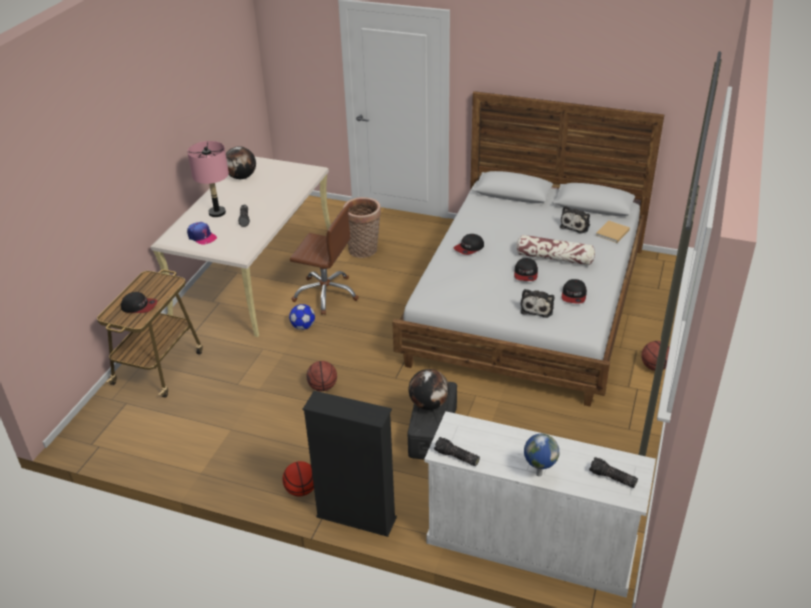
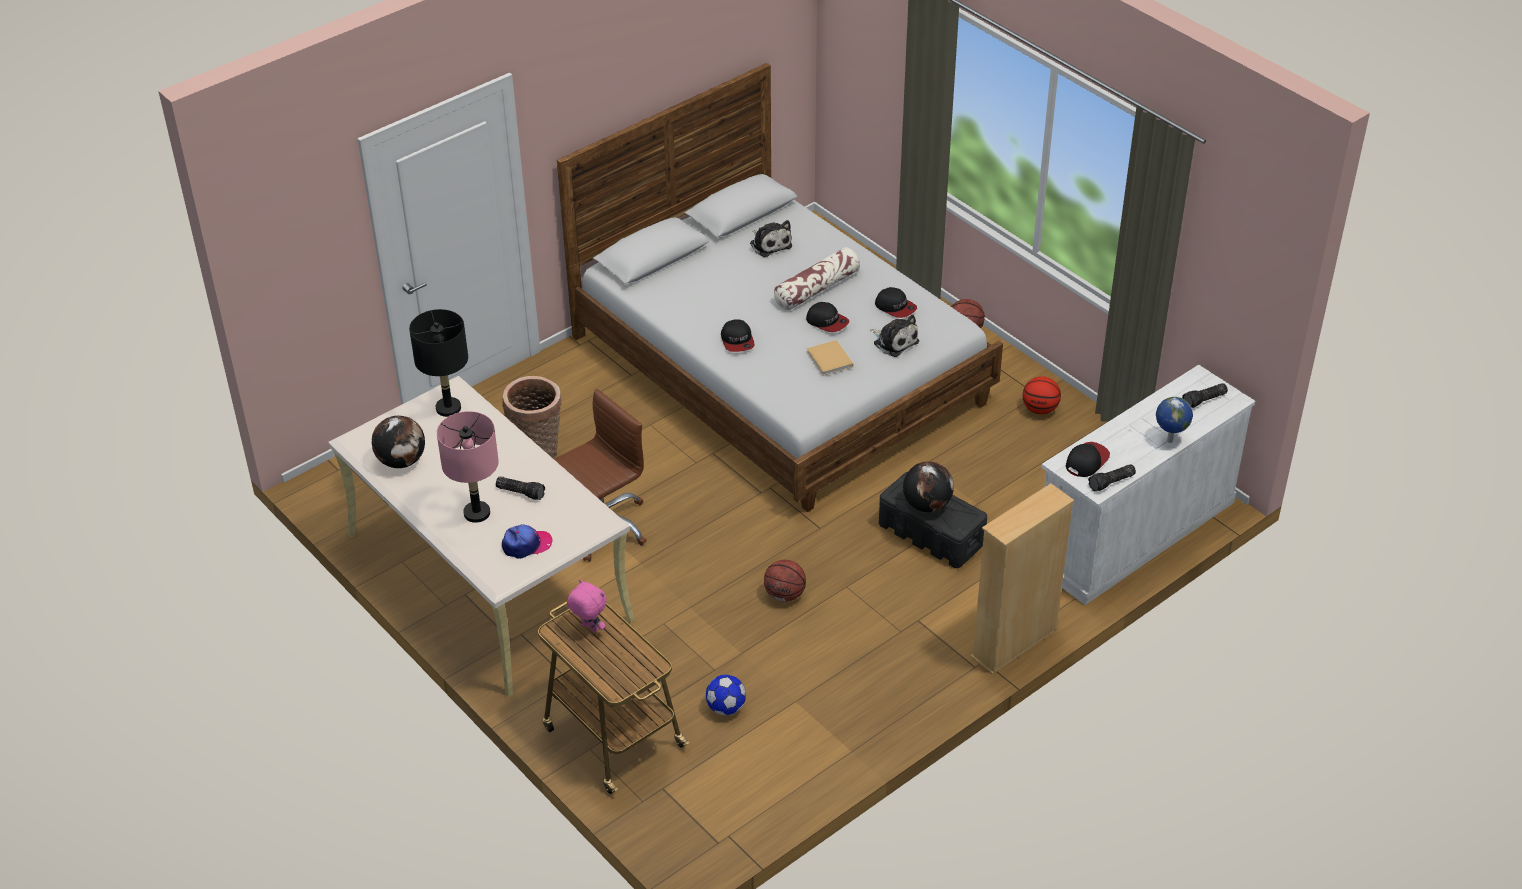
camera: 60 degrees left, 5 degrees up
(139, 306) = (620, 655): cap -> cap (1086, 461)
(156, 287) = (588, 628): none -> pink plush toy
(295, 173) = (448, 408): none -> black table lamp
(301, 490) = (942, 672): basketball -> basketball (1040, 409)
(303, 326) = (651, 571): football -> football (726, 708)
(356, 517) = (1014, 643): black bookcase -> beige bookcase
(612, 233) = (810, 227): beige book -> beige book (830, 360)

